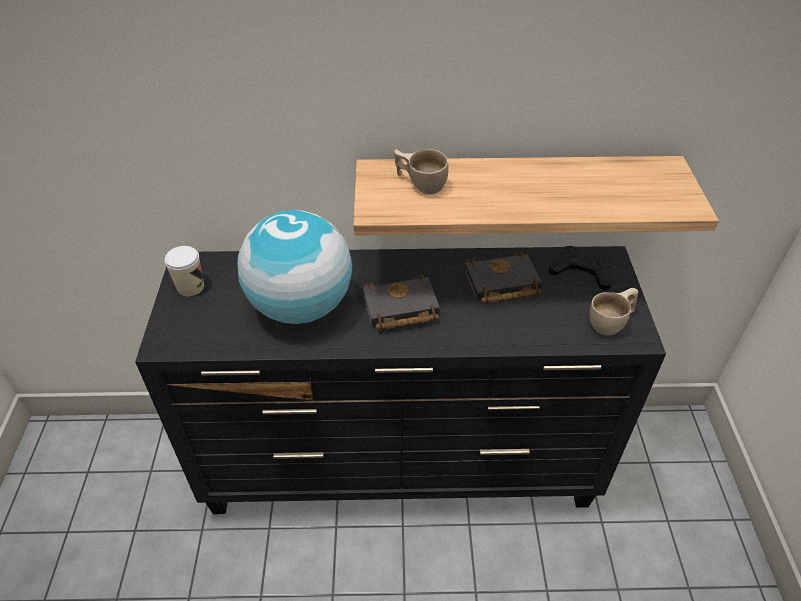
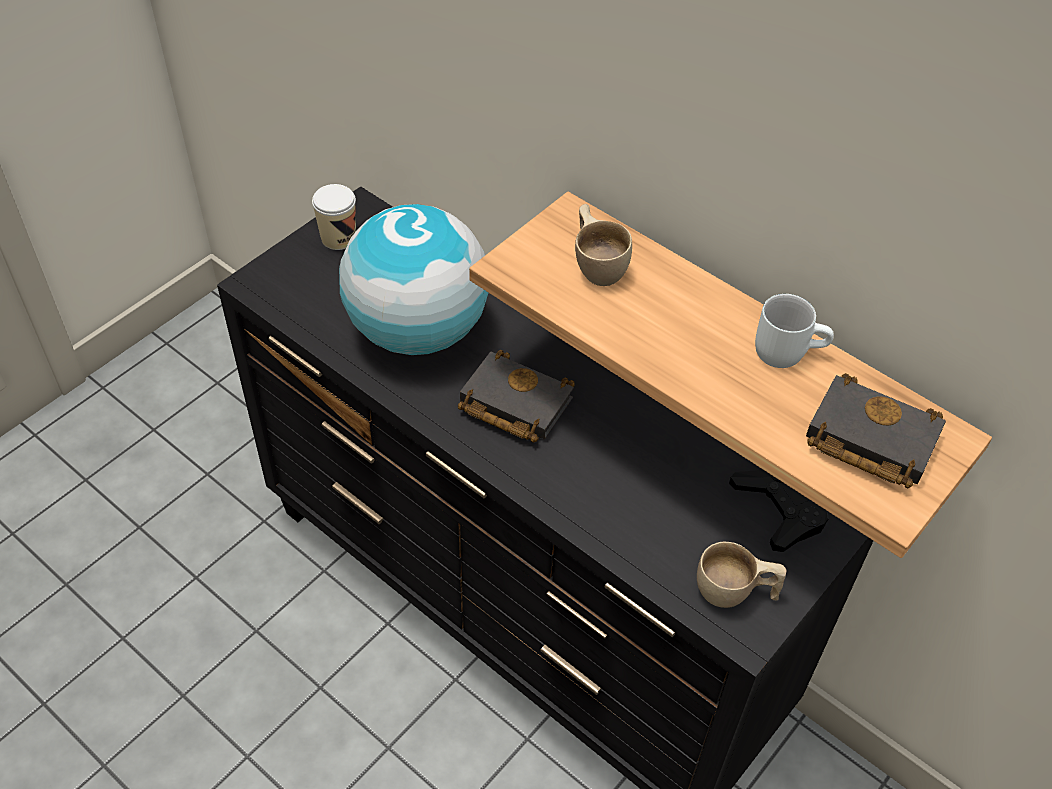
camera: 40 degrees right, 5 degrees up
(501, 284) = (658, 454): black book -> black book (867, 439)
(559, 170) = (787, 350): none -> white mug

